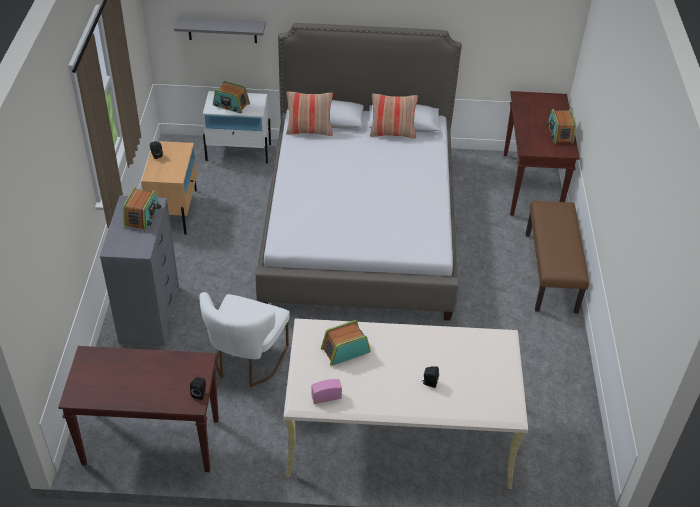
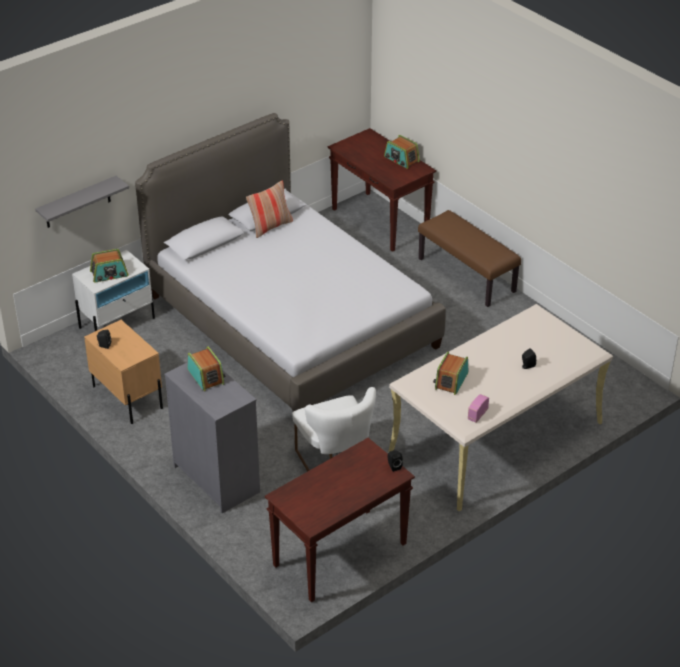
camera: 40 degrees left, 5 degrees down
(309, 131) = (203, 259): pillow -> none

